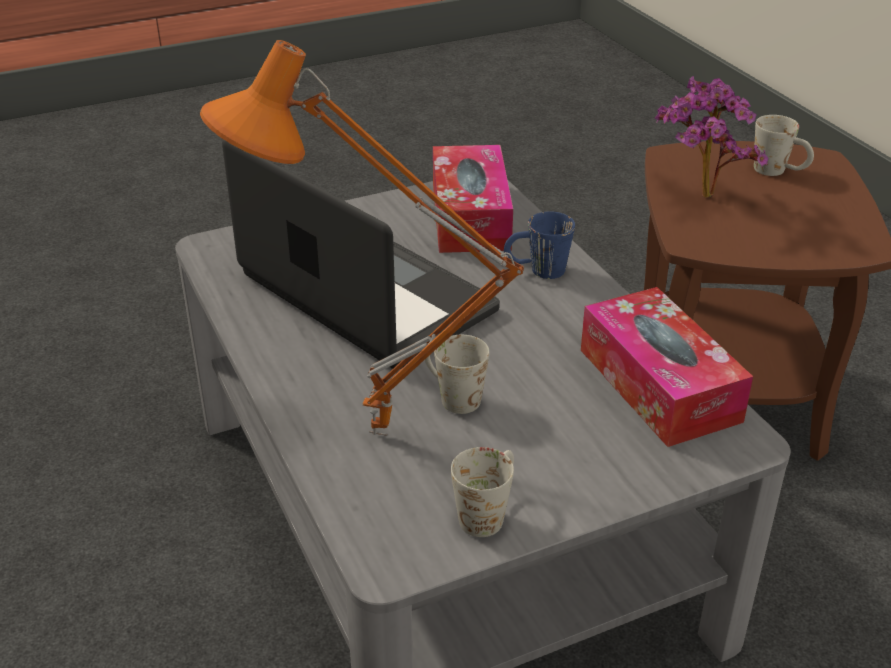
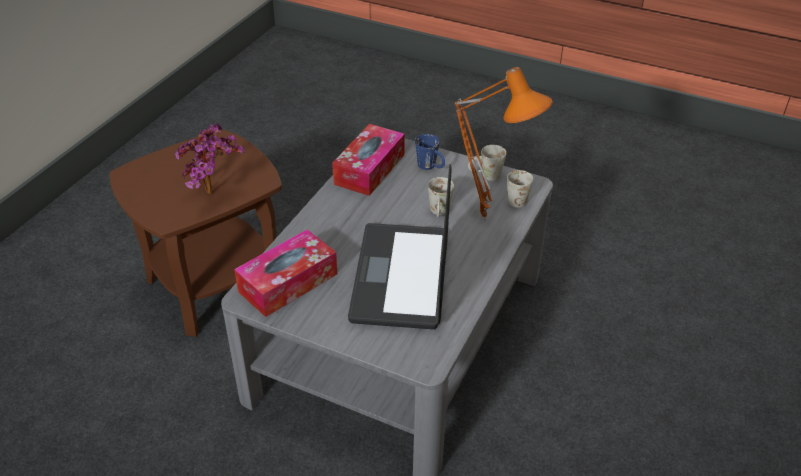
camera: 130 degrees left, 5 degrees up
(537, 271) = (319, 234): blue mug -> blue mug (431, 167)
(778, 172) = (157, 181): white mug -> white mug (516, 198)

